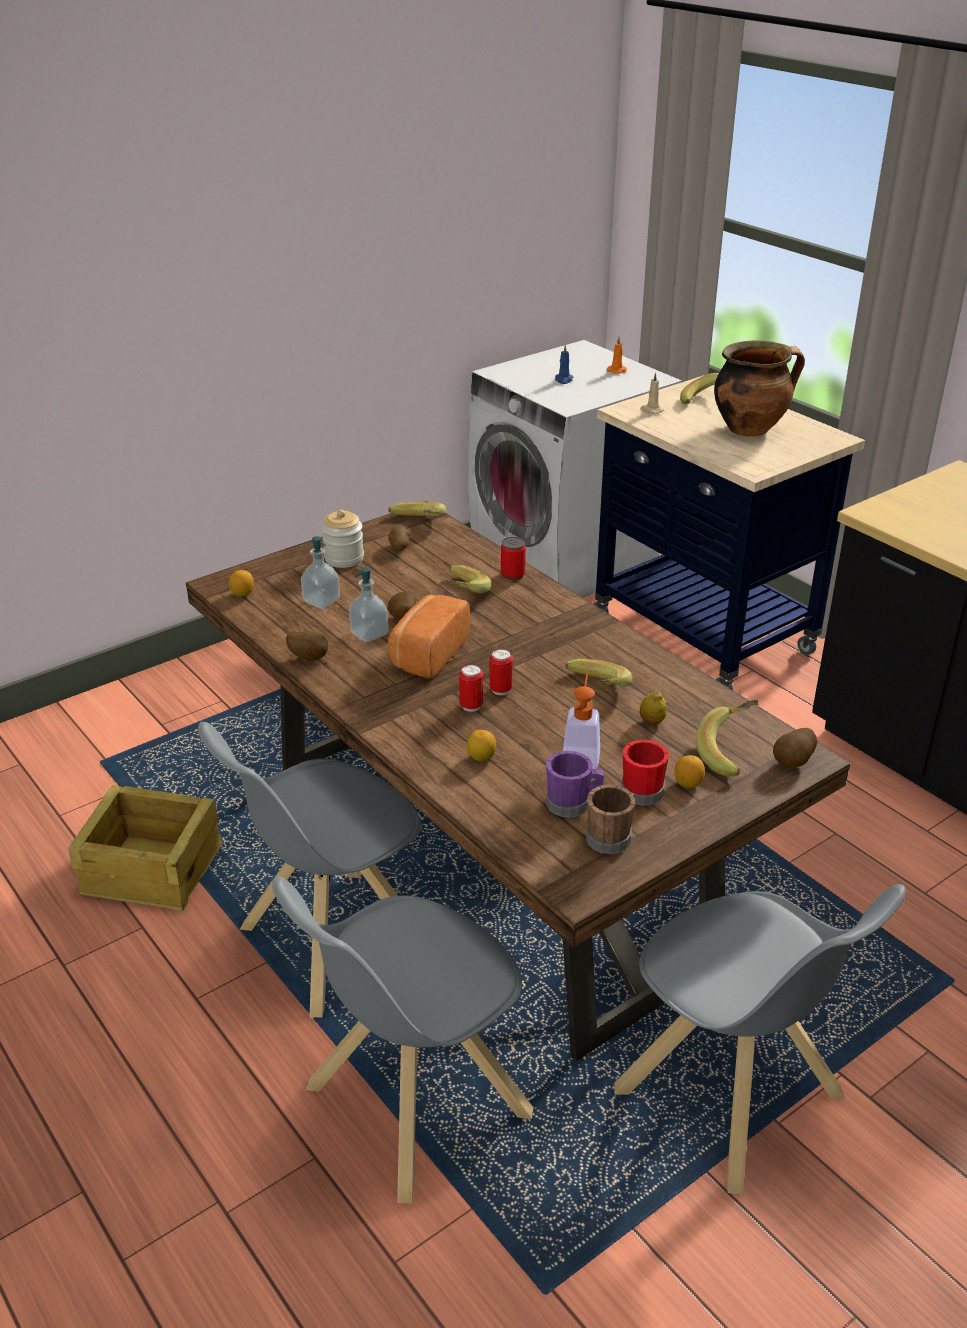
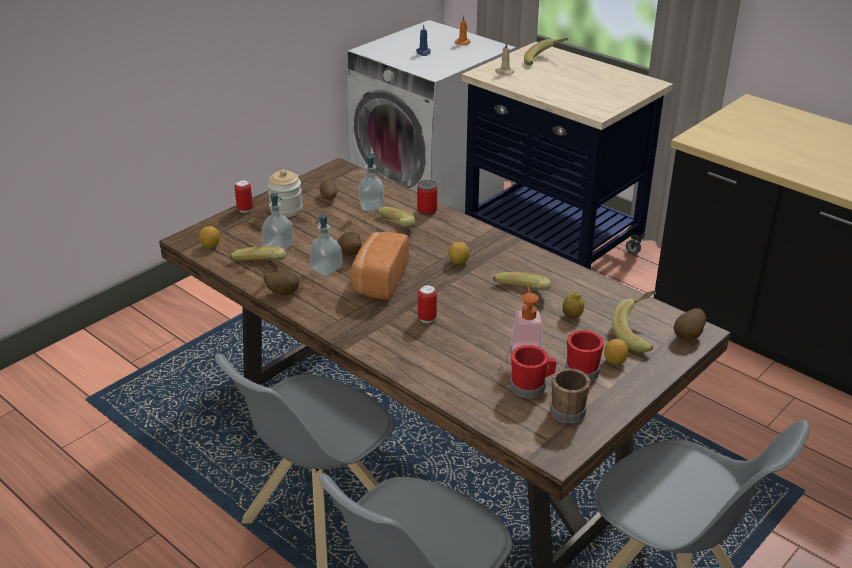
camera: 10 degrees left, 0 degrees up
(151, 869) = (153, 483): crate -> none
(416, 525) = (337, 177): banana -> banana (258, 269)
(447, 563) = (371, 206): none -> soap dispenser
(481, 757) = (448, 358): lemon -> lemon (458, 262)
(500, 690) = (446, 303): can -> can (245, 209)
(573, 803) = (531, 387): purple mug -> red mug
(750, 429) = (584, 81): cooking pot -> none

